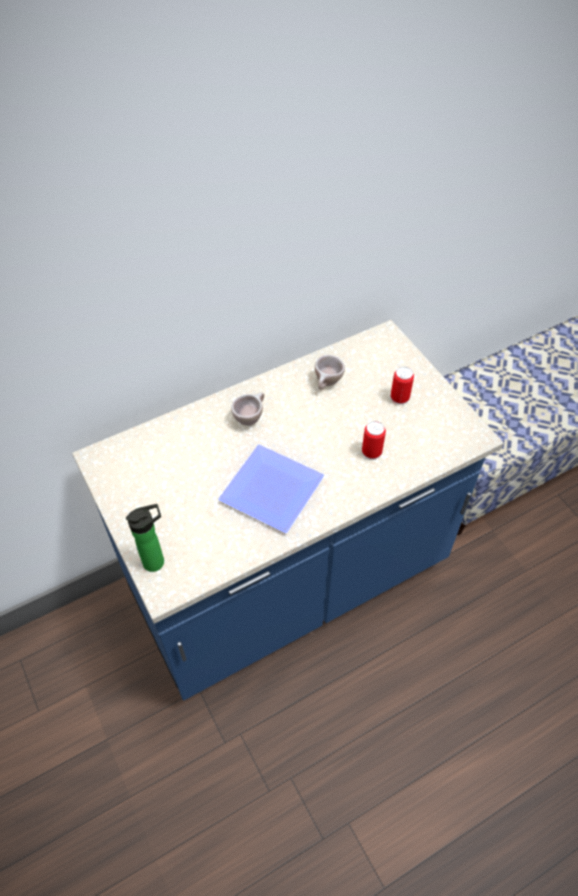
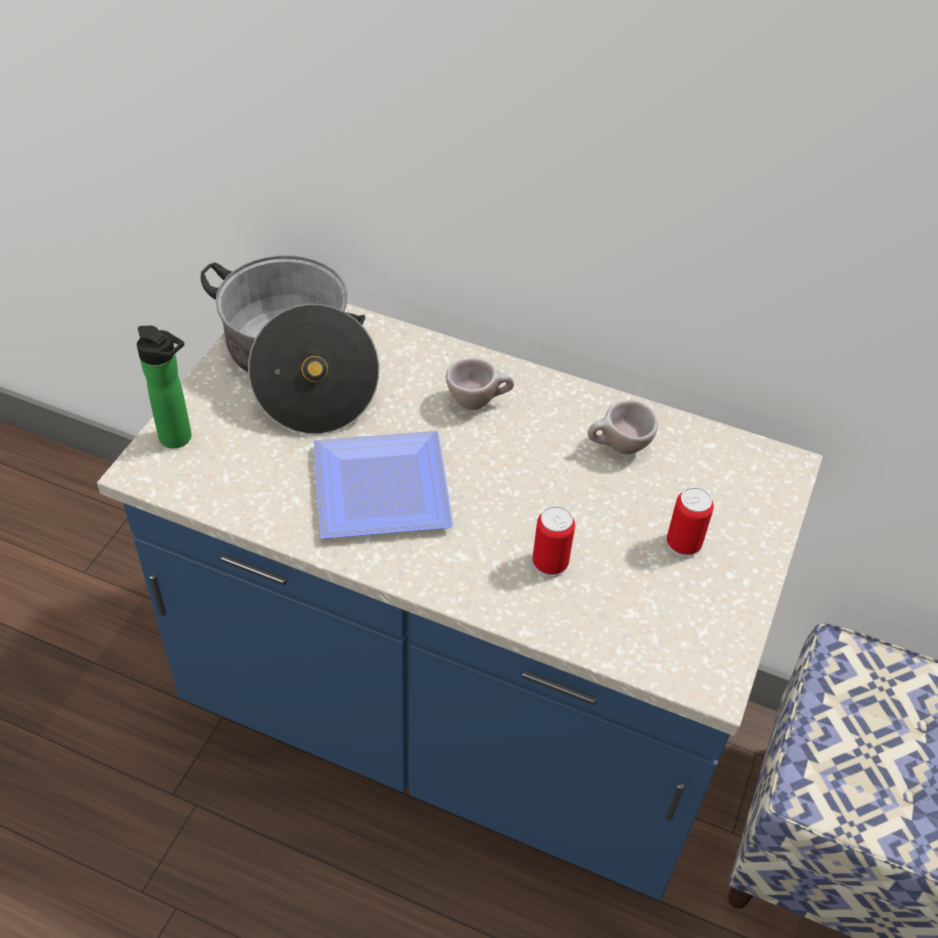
camera: 50 degrees right, 5 degrees down
(154, 478) = (297, 367): none -> cooking pot

